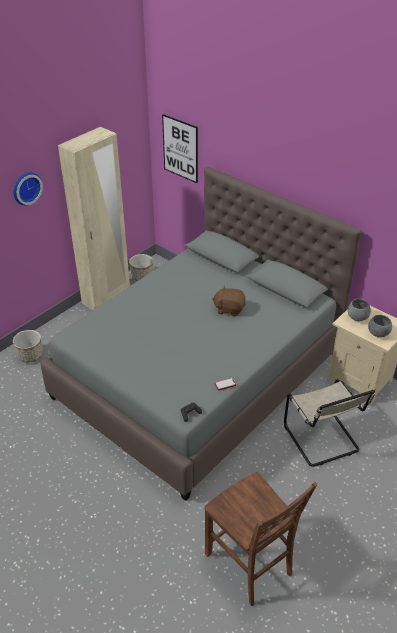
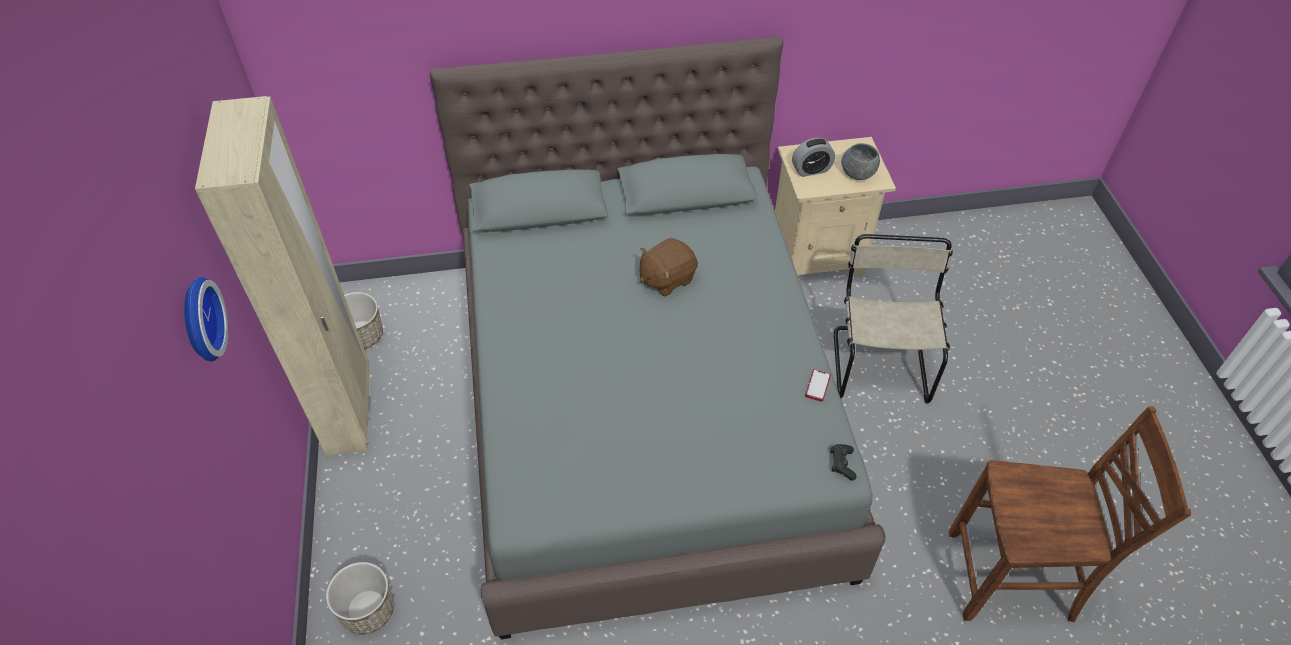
camera: 50 degrees left, 10 degrees up
(180, 148) = (343, 64): picture -> none
(322, 440) = (879, 362): beige chair -> beige chair turned 105 degrees counterclockwise
(357, 317) = (811, 170): grey bowl -> alarm clock

